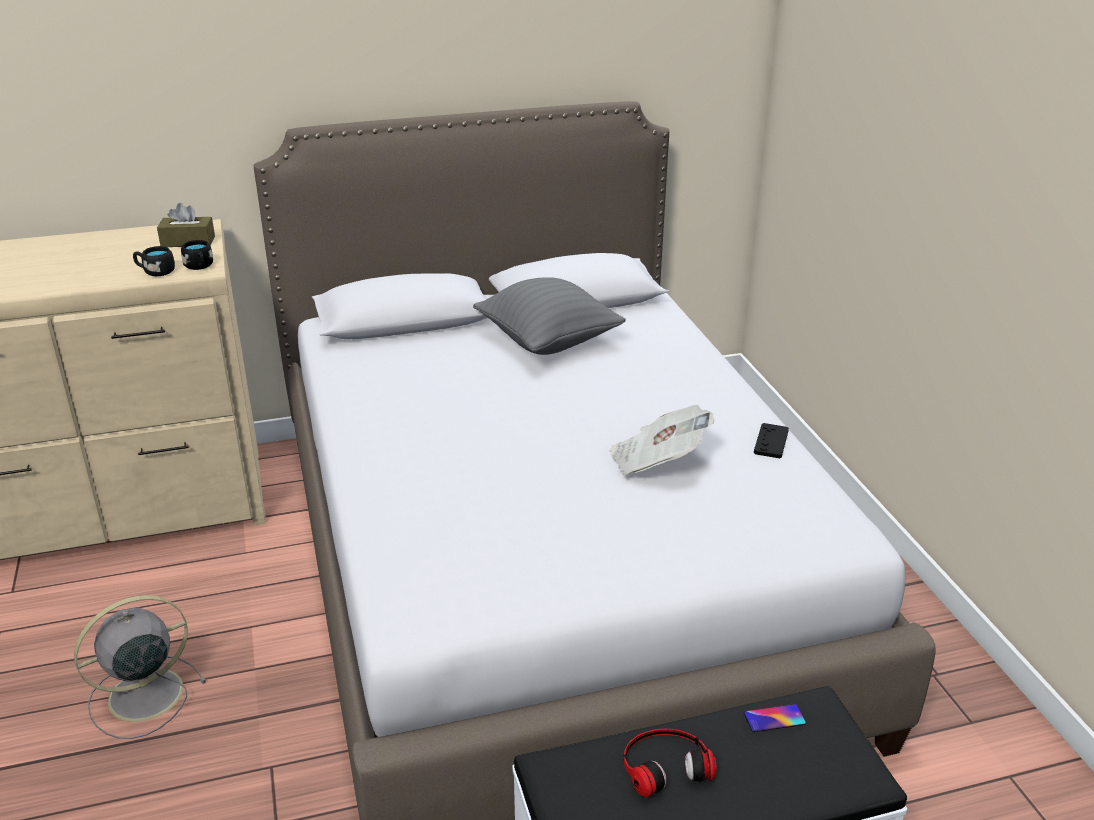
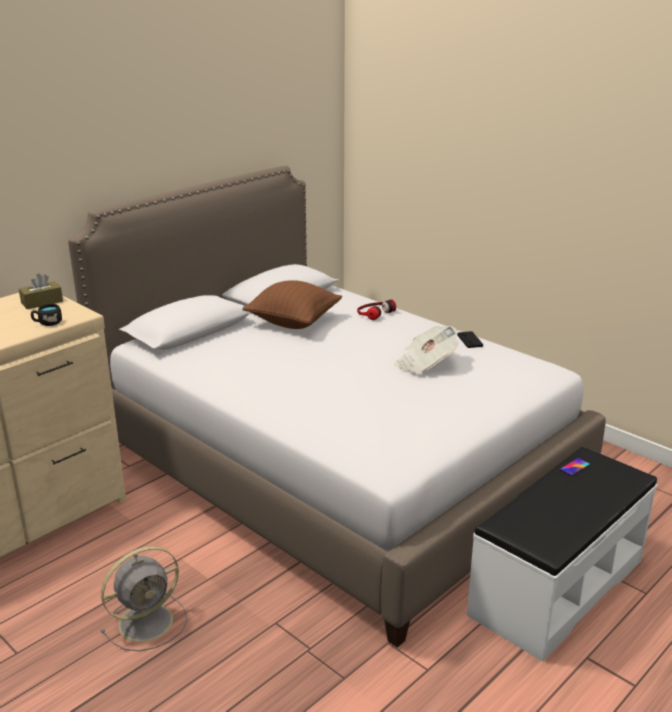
camera: 30 degrees left, 5 degrees down
(142, 696) = (148, 621): grey fan -> grey fan turned 150 degrees counterclockwise
(199, 266) = (75, 314): black mug -> none
(548, 342) = (293, 322): grey pillow -> brown pillow
(665, 764) = (548, 503): headphones -> headphones (374, 312)

